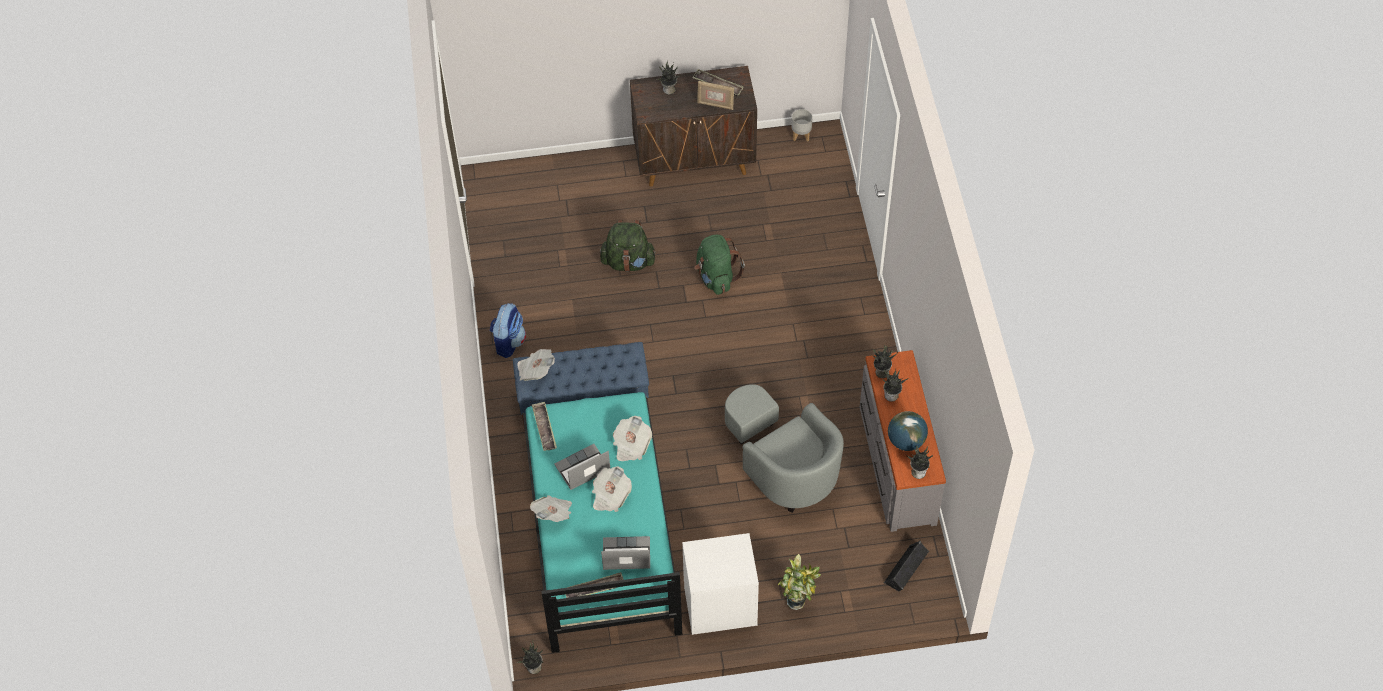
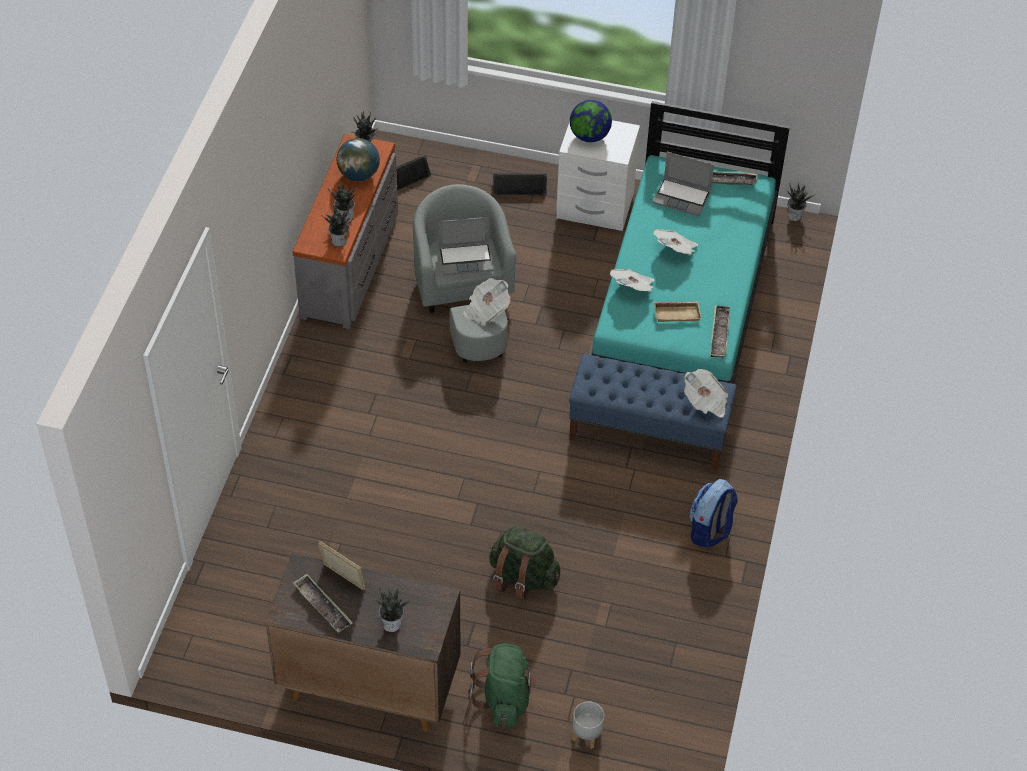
camera: 160 degrees left, 5 degrees down
(553, 514) = (740, 253): newspaper -> newspaper (486, 310)
(582, 469) = (694, 283): laptop -> laptop (466, 259)
(585, 435) = (677, 313): none -> beige tray
(716, 277) = (426, 519): green backpack -> green backpack (504, 698)
(730, 560) = (589, 136): none -> globe
(798, 602) = (519, 186): potted plant -> black speaker
(801, 135) = (207, 671): grey planter -> grey planter (586, 735)

